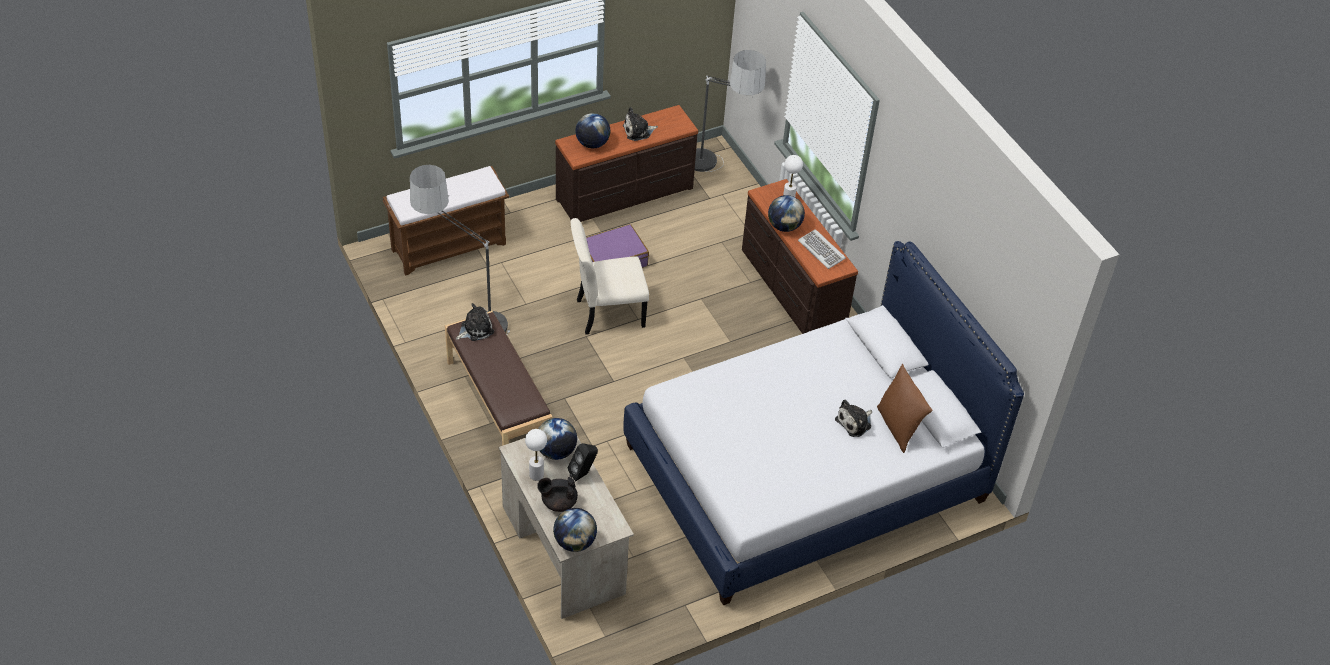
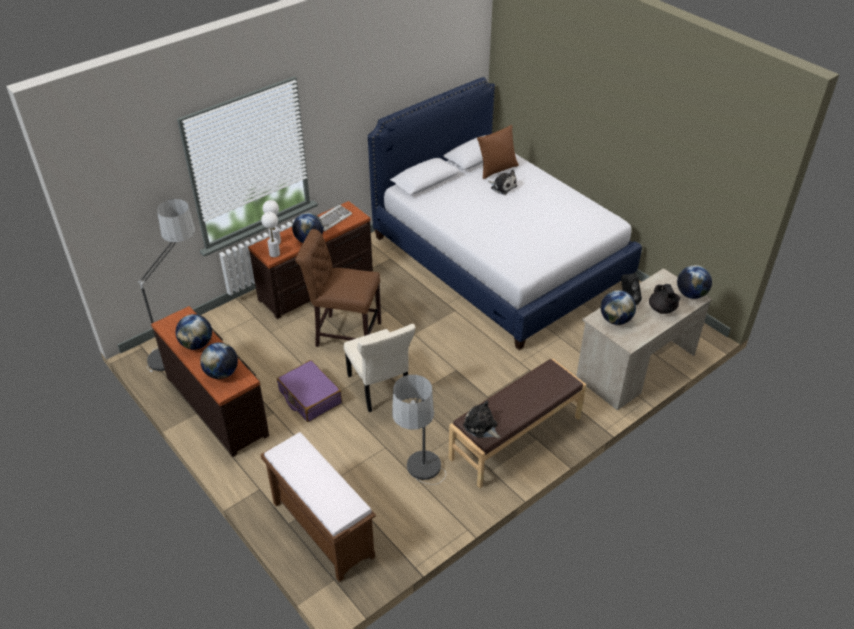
camera: 100 degrees left, 5 degrees down
(536, 475) = (644, 326): white table lamp -> white table lamp (274, 253)
(638, 131) = (197, 344): plush toy -> globe
(701, 299) = (344, 333): none -> brown chair

